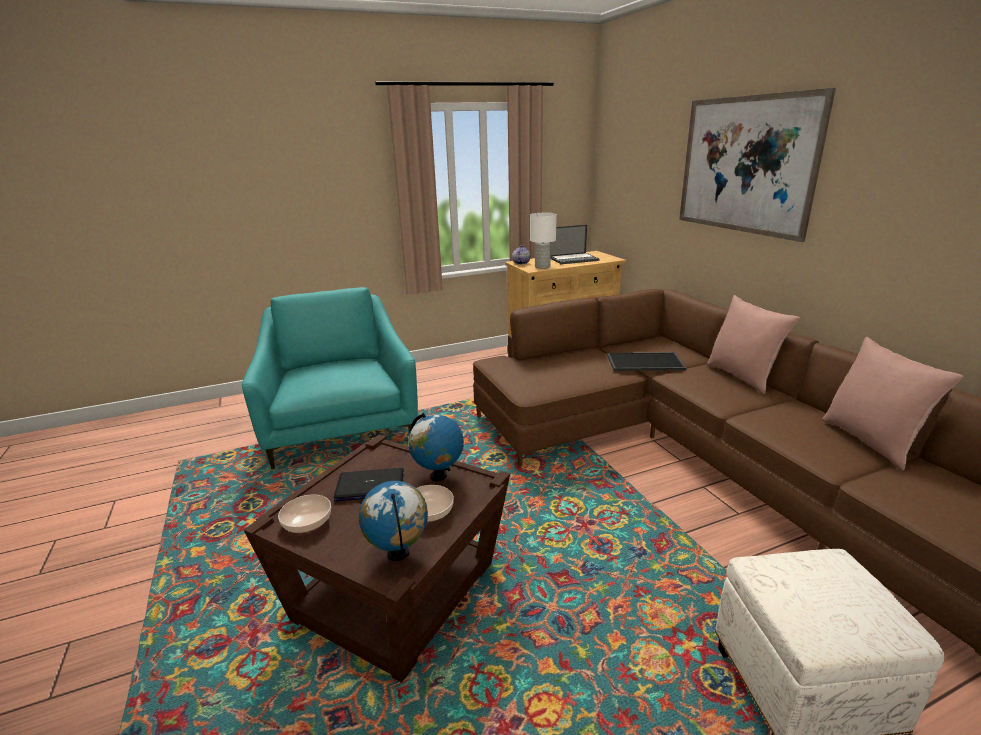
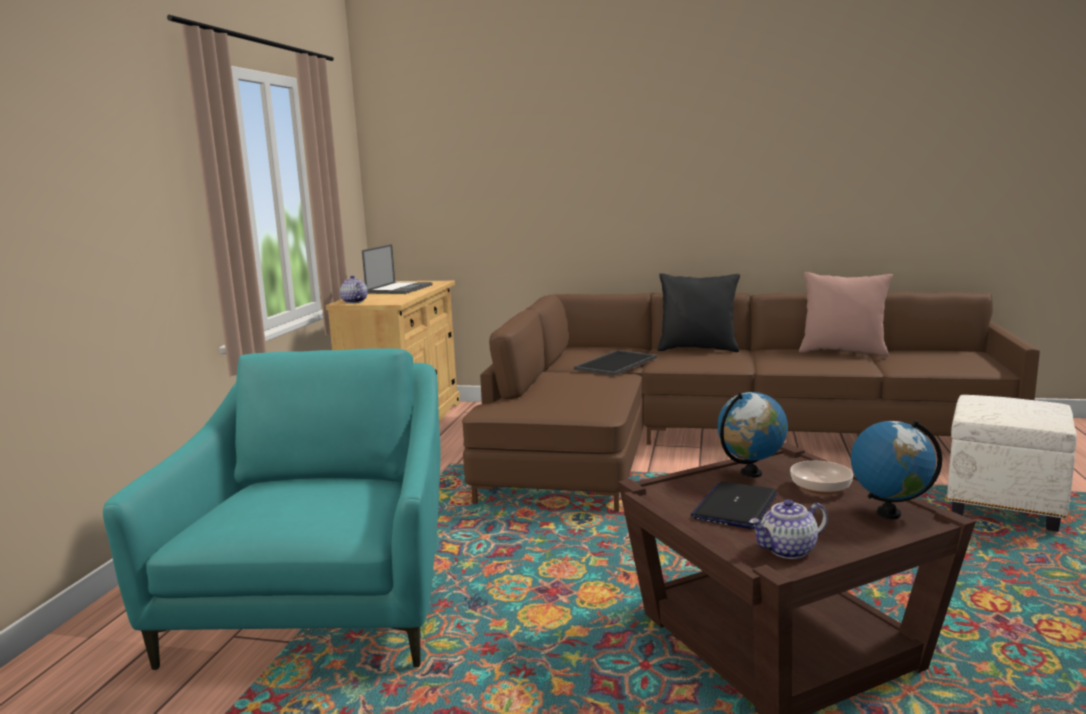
camera: 55 degrees left, 10 degrees down
(307, 523) = (788, 550): bowl -> teapot
(341, 426) = (324, 601): turquoise armchair -> turquoise armchair turned 75 degrees clockwise
(542, 267) = (394, 299): white table lamp -> none
(742, 377) = (698, 349): pink pillow -> black pillow
(744, 165) = (616, 150): picture -> none

